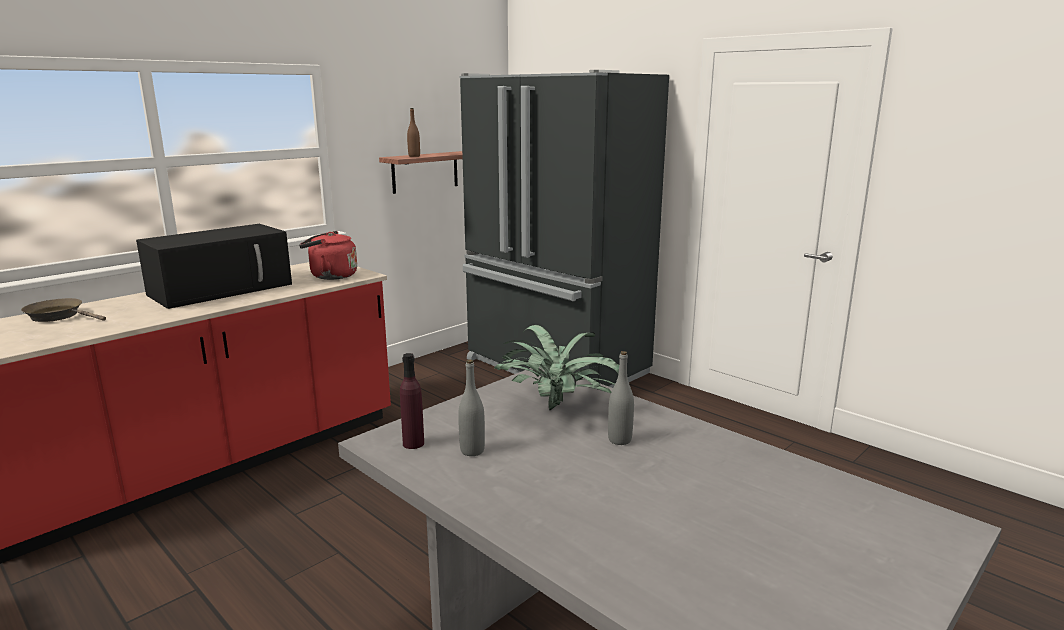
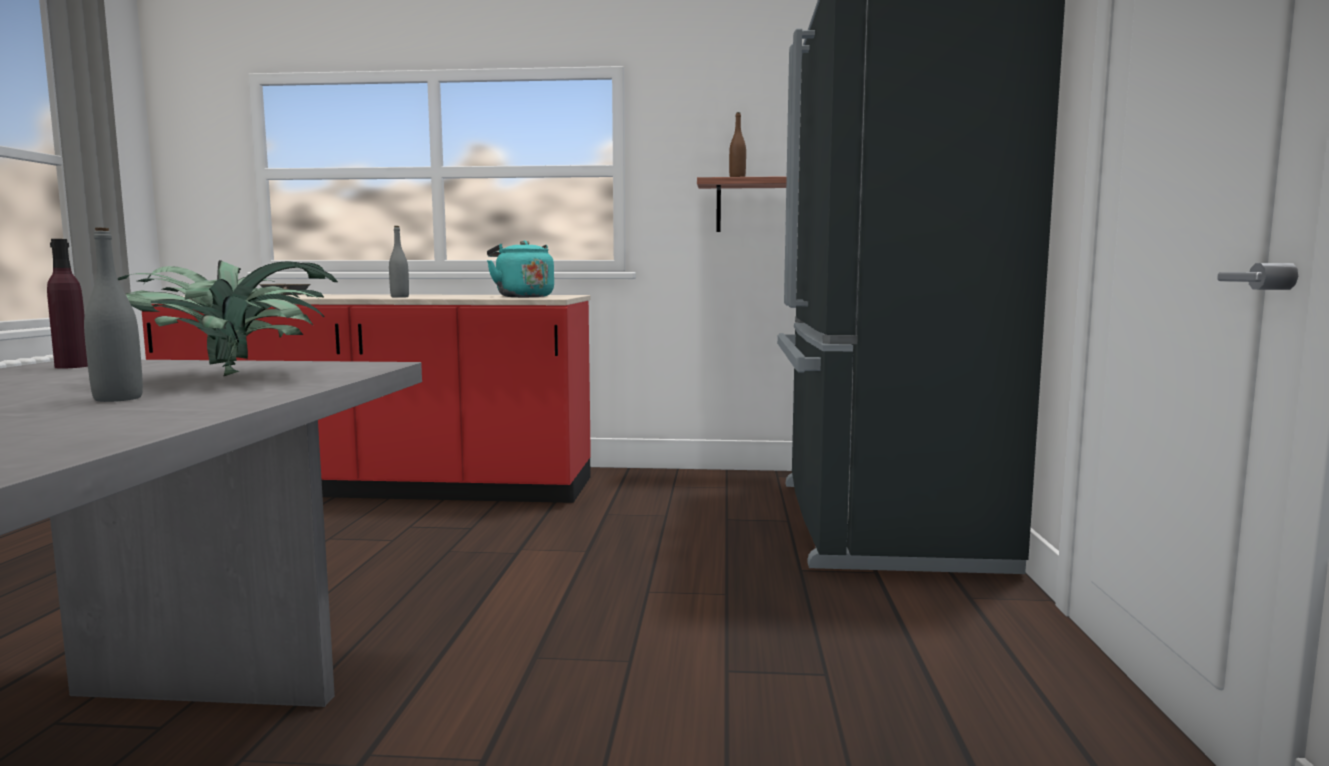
camera: 50 degrees right, 10 degrees down
(223, 289) = (422, 295): black microwave -> none
(330, 276) = (522, 296): red kettle -> turquoise kettle
(472, 451) = (52, 376): grey bottle -> grey bottle (399, 297)

